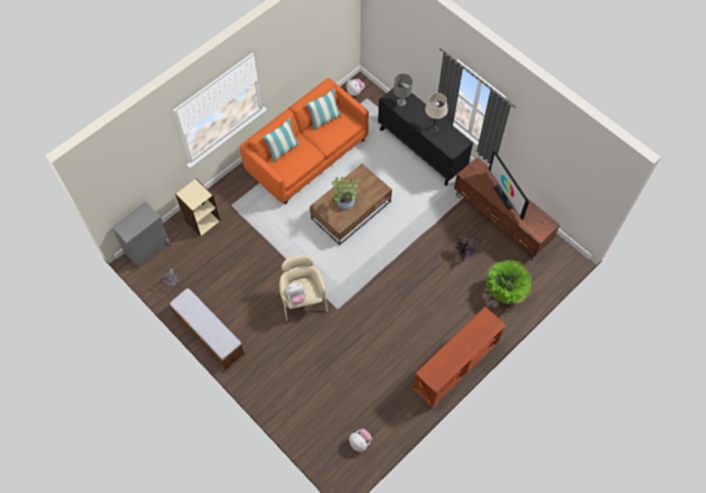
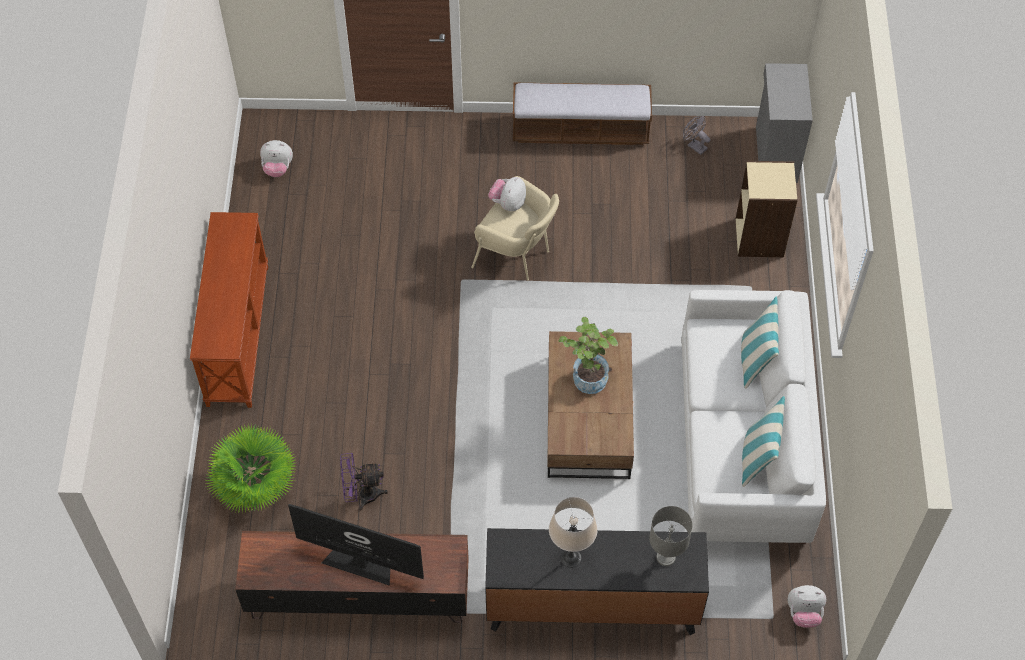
camera: 135 degrees right, 5 degrees down
(307, 155) = (743, 442): orange sofa -> white sofa

